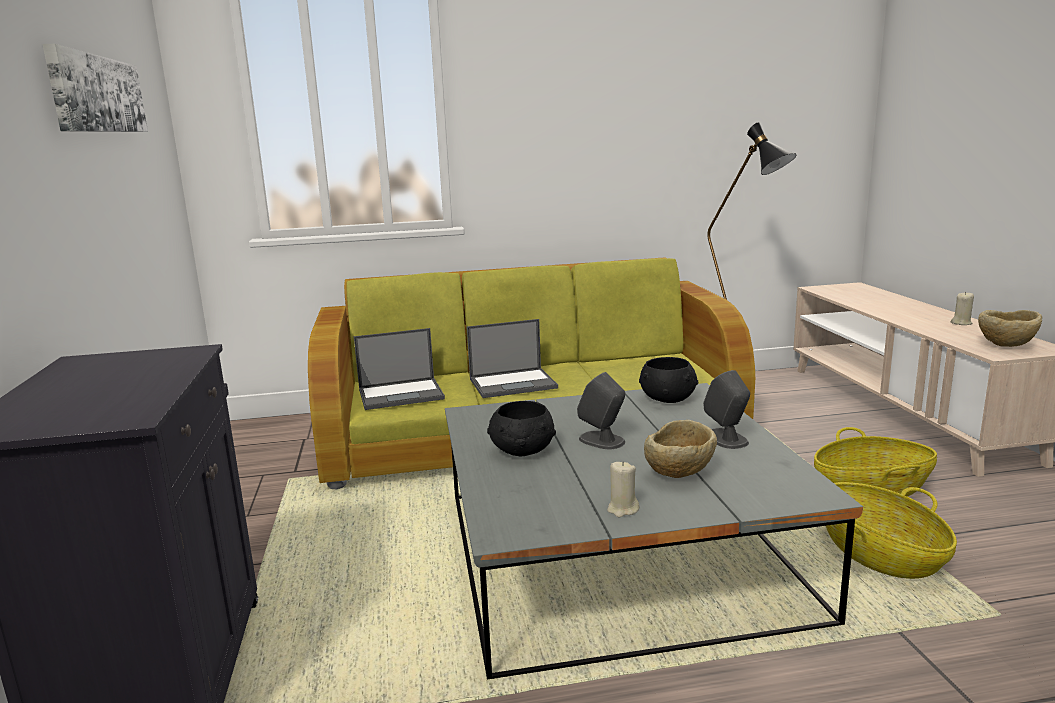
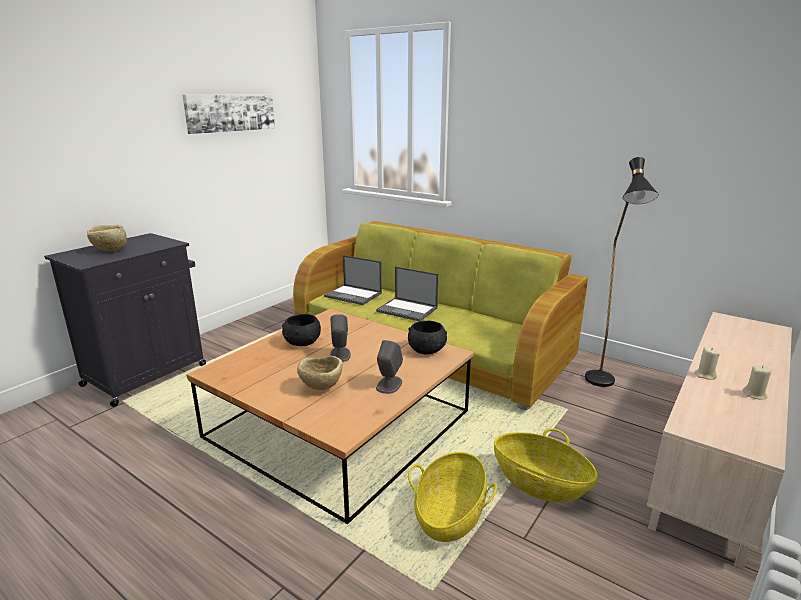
camera: 45 degrees right, 5 degrees up
(618, 552) = (339, 424): grey coffee table -> brown coffee table
(622, 509) = (263, 388): beige candle -> beige candle (705, 375)
(1006, 346) = (719, 428): beige bowl -> beige bowl (110, 250)

